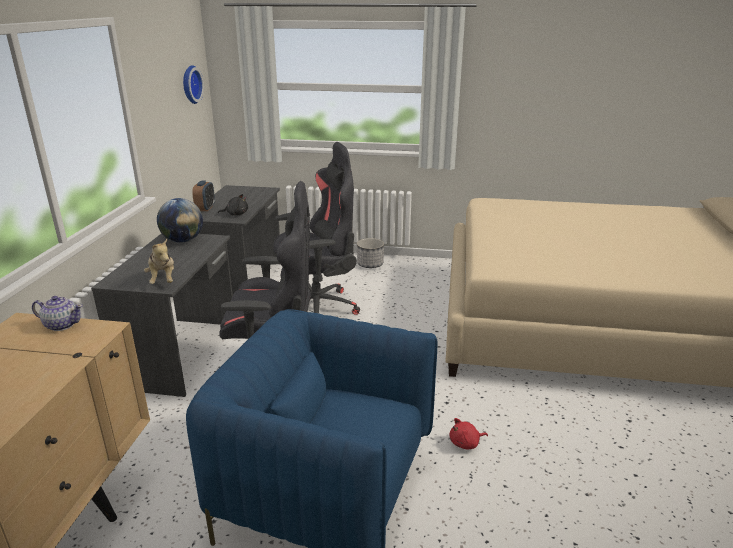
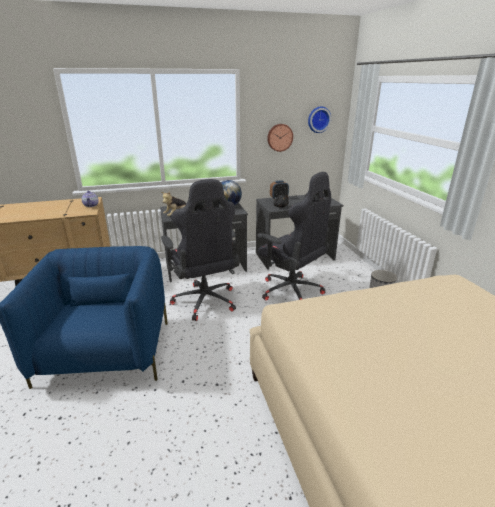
camera: 65 degrees right, 0 degrees up
(165, 119) = (279, 137): none -> wall clock
(466, 443) = (171, 407): red plush toy -> none

